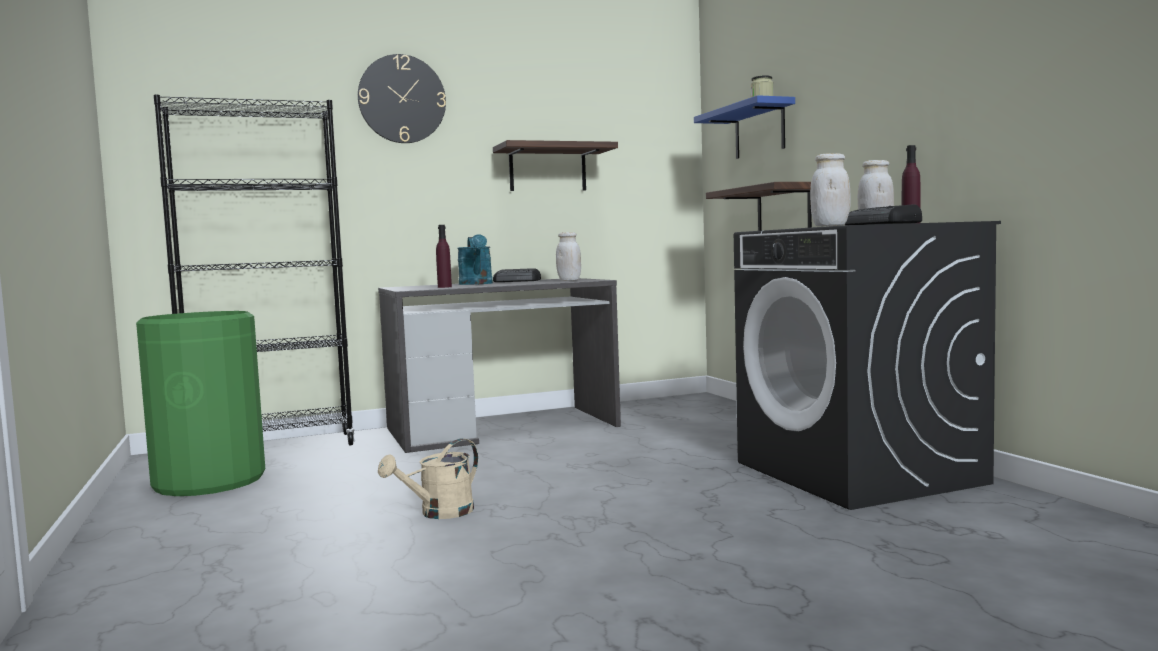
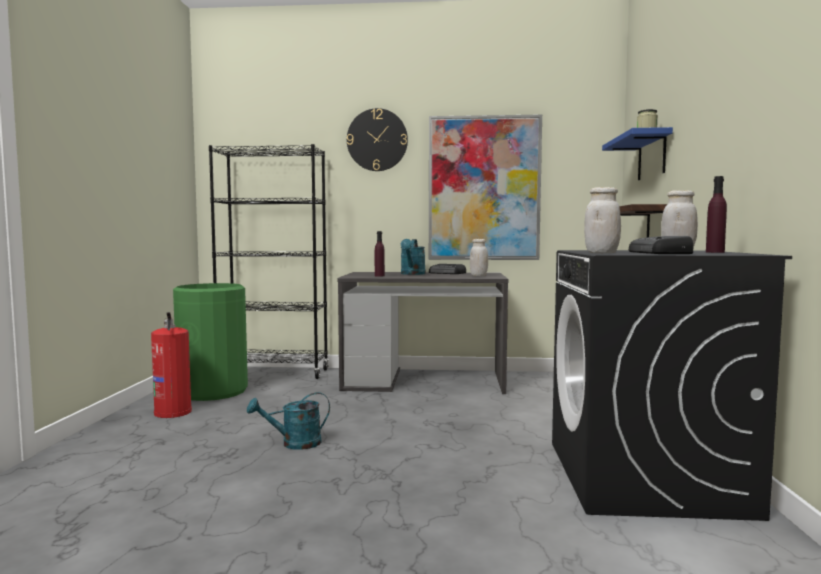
camera: 25 degrees right, 0 degrees up
(187, 513) = (173, 412): none -> fire extinguisher
(439, 513) = (294, 444): beige watering can -> turquoise watering can
(547, 169) = (484, 188): shelf -> picture

